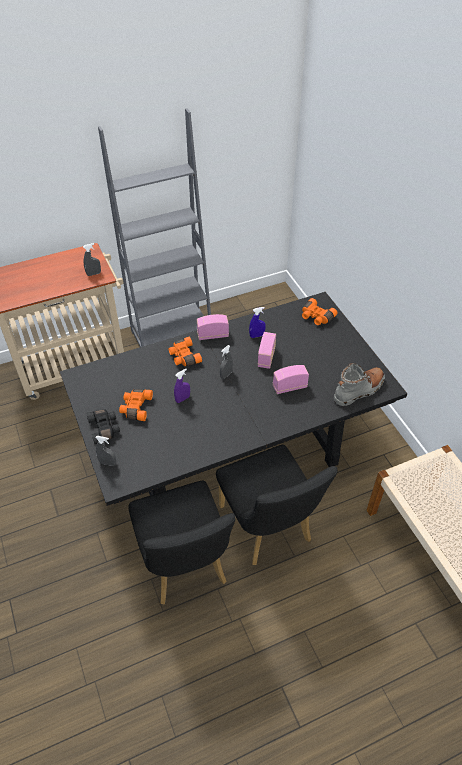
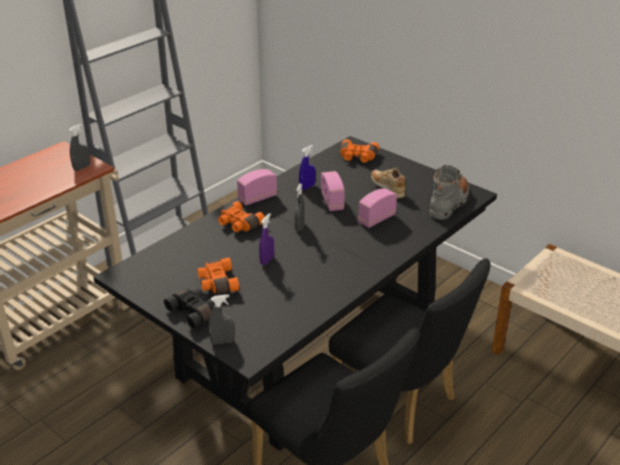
camera: 25 degrees left, 15 degrees down
(319, 358) = (388, 188): none -> beige shoe

